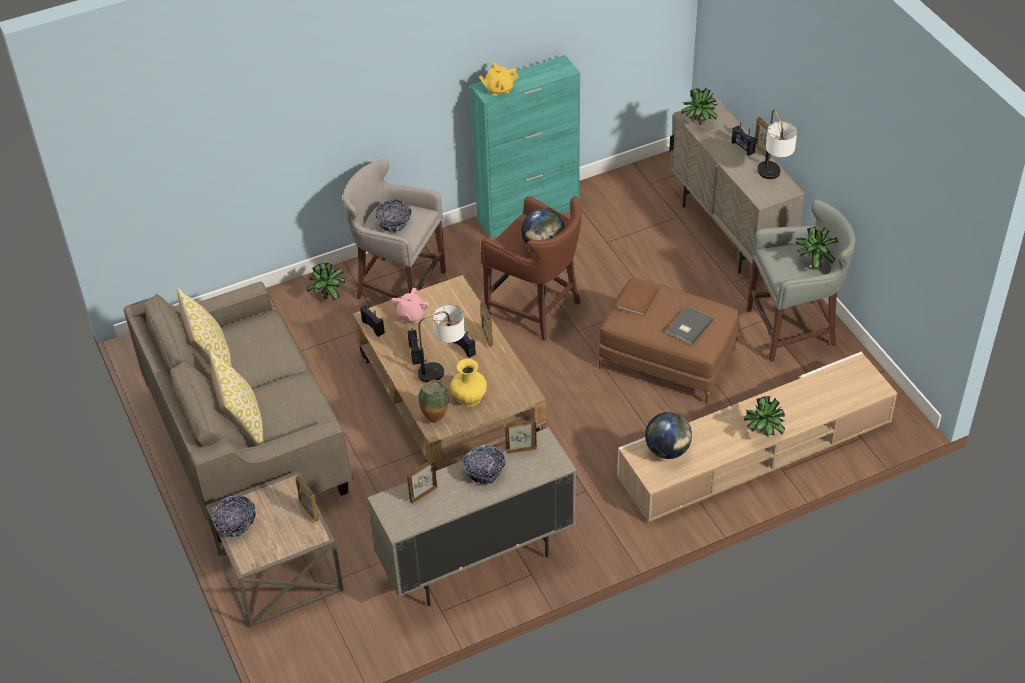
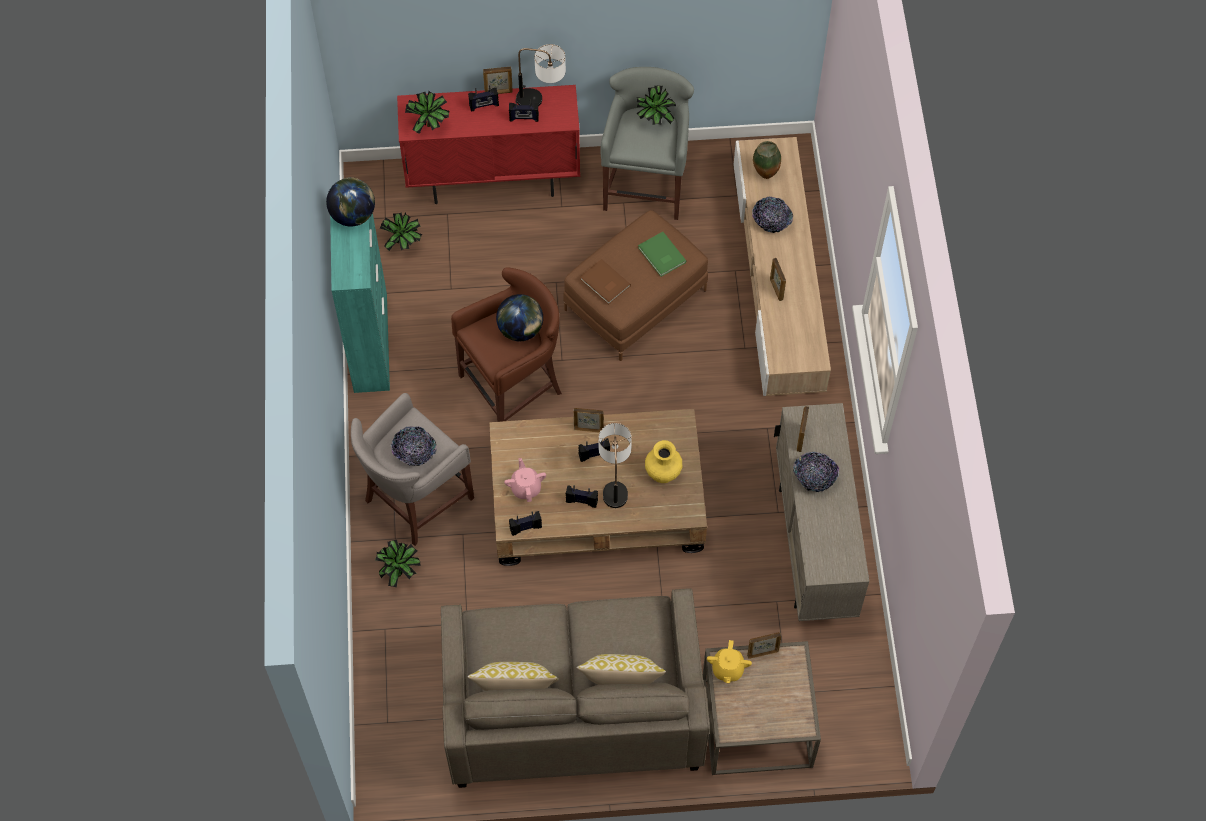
camera: 70 degrees left, 15 degrees up
(236, 523) = (750, 724): bowl -> bowl (771, 221)
(411, 315) = (526, 487): pink teapot -> pink teapot turned 135 degrees counterclockwise
(423, 494) = (821, 537): picture frame -> picture frame (776, 289)
(434, 418) = (676, 511): vase -> vase (764, 175)
(499, 89) = (354, 266): yellow teapot -> yellow teapot (727, 669)
(667, 450) = (787, 337): globe -> globe (353, 215)
(688, 326) = (661, 256): grey book -> green book
(729, 233) = (493, 180): beige cabinet -> red cabinet
(746, 174) = (524, 118): none -> radio
(762, 435) = (800, 256): potted plant -> potted plant (403, 246)

